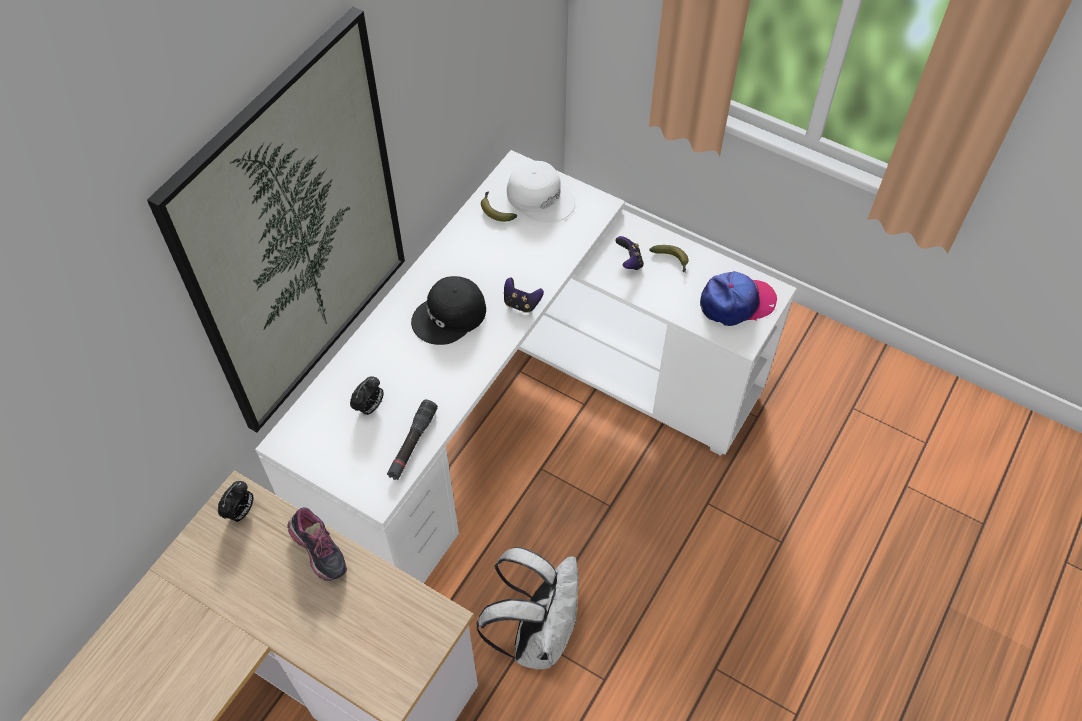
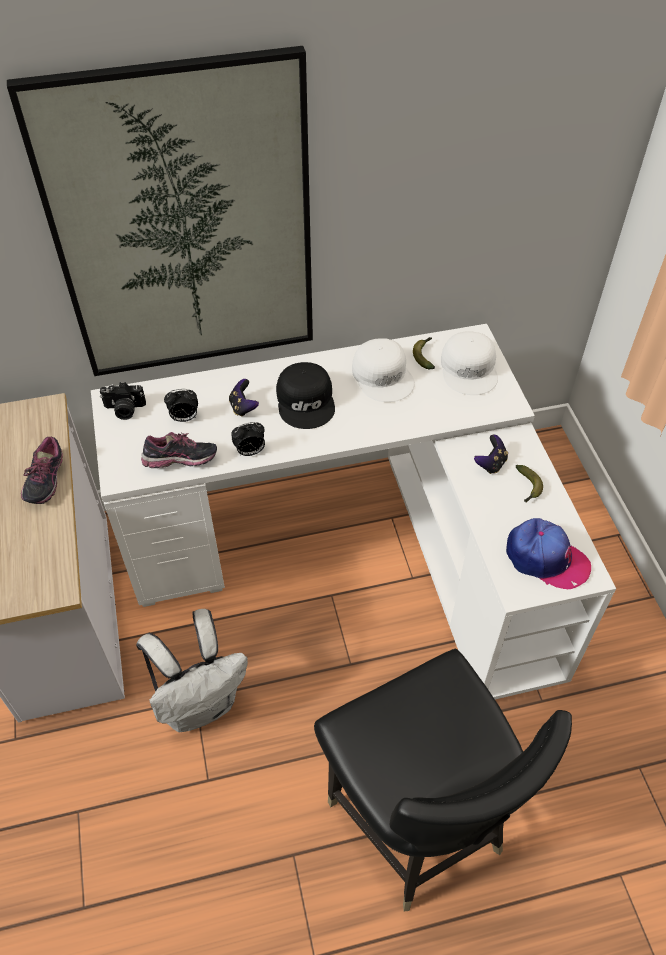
camera: 45 degrees right, 5 degrees down
(240, 512) = (36, 420): alarm clock -> alarm clock (250, 452)
(309, 441) = (124, 410): none -> camera
(412, 444) = (181, 462): black flashlight -> shoe
(450, 316) = (306, 401): black cap -> black cap turned 105 degrees counterclockwise
(484, 250) = (383, 376): none -> white cap
(521, 303) = (366, 429): game controller -> game controller (243, 407)
(766, 568) = (418, 821): none -> black chair

